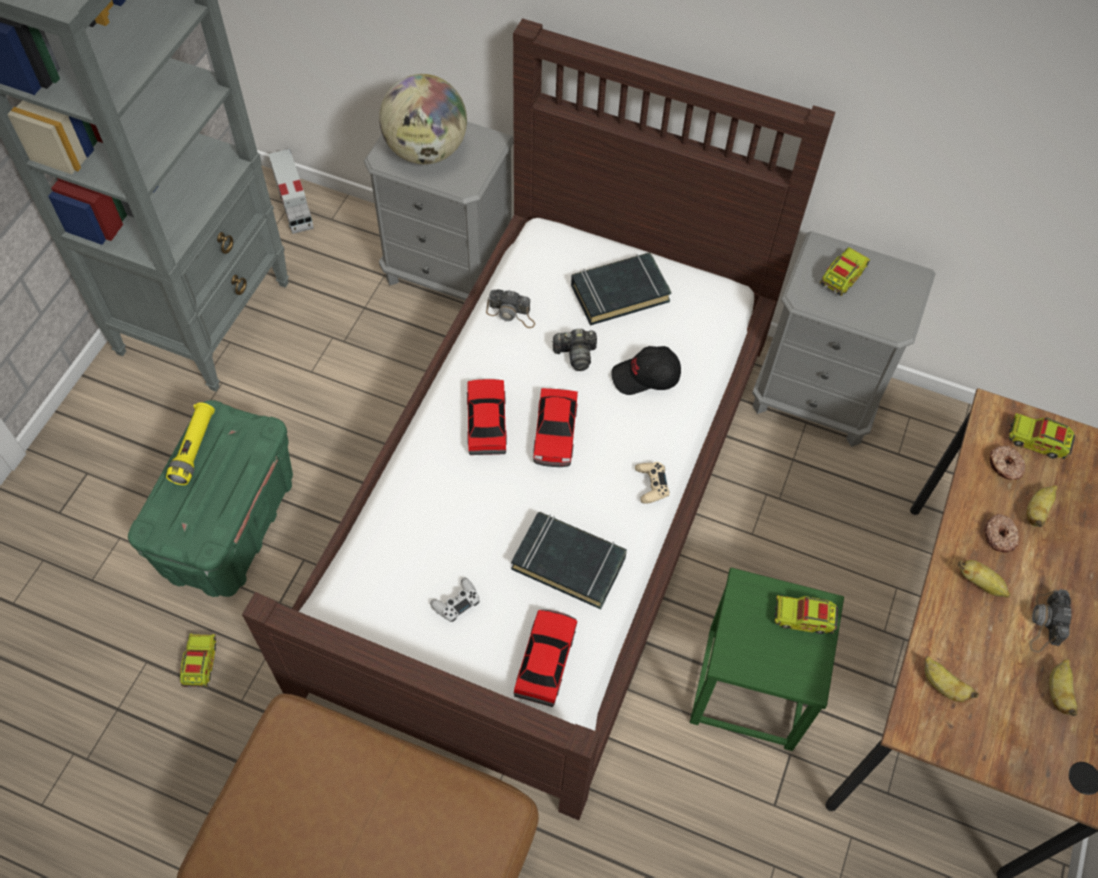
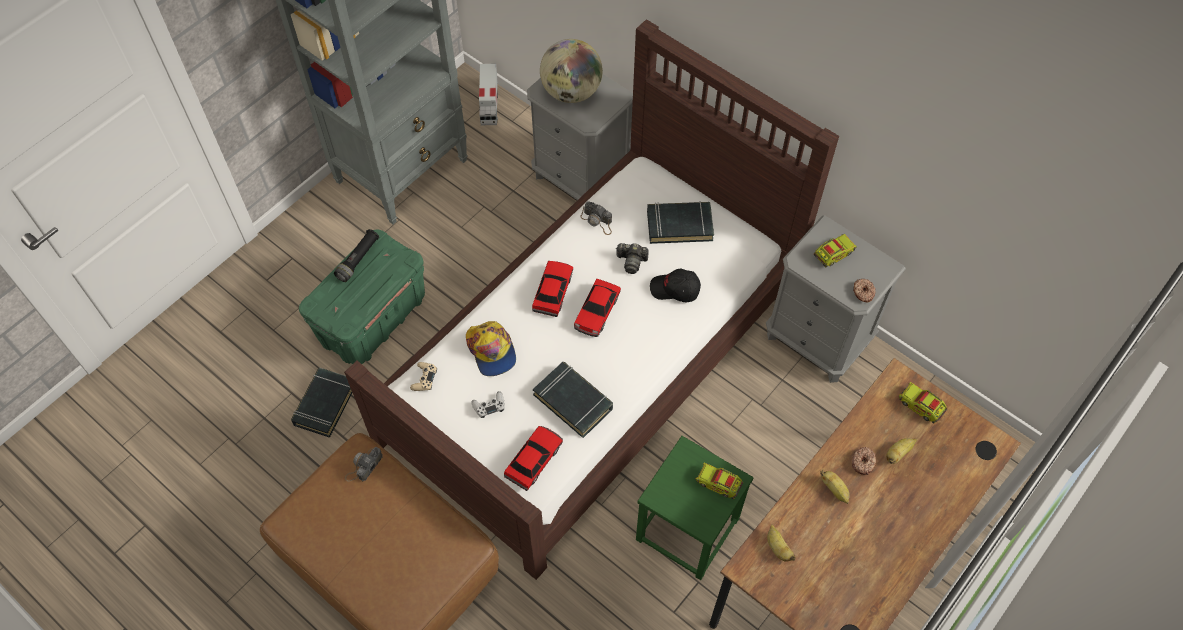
camera: 20 degrees right, 0 degrees up
(194, 449) = (358, 259): yellow flashlight -> black flashlight
(200, 664) = (324, 404): toy truck -> black book
(432, 525) = (491, 351): none -> cap
(651, 485) = (650, 365): beige game controller -> beige game controller (424, 379)
(1004, 466) = (888, 416): donut -> donut (863, 292)
(1045, 624) = (868, 529): camera -> camera (364, 466)
(1058, 692) = (857, 576): banana -> none

